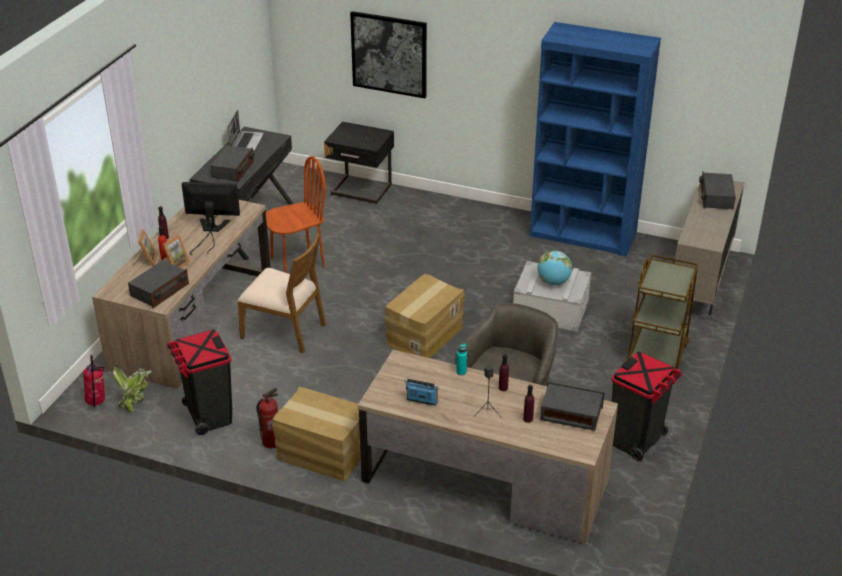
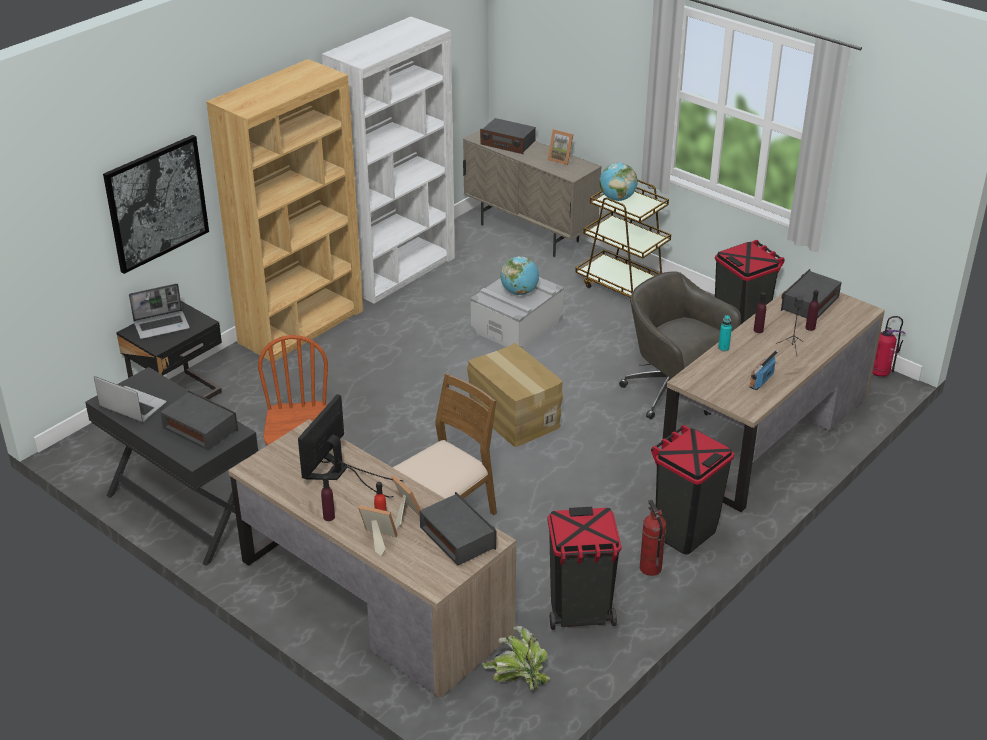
camera: 70 degrees left, 0 degrees up
(97, 402) = (504, 717): fire extinguisher -> fire extinguisher (880, 373)
(322, 453) = (684, 532): cardboard box -> black trash can
(359, 134) = (162, 325): none -> laptop
(476, 213) = (301, 326): none -> brown bookcase
(583, 235) = (398, 271): blue bookcase -> white bookcase
(669, 272) = (617, 198): none -> globe
(712, 229) = (561, 159): none -> picture frame

